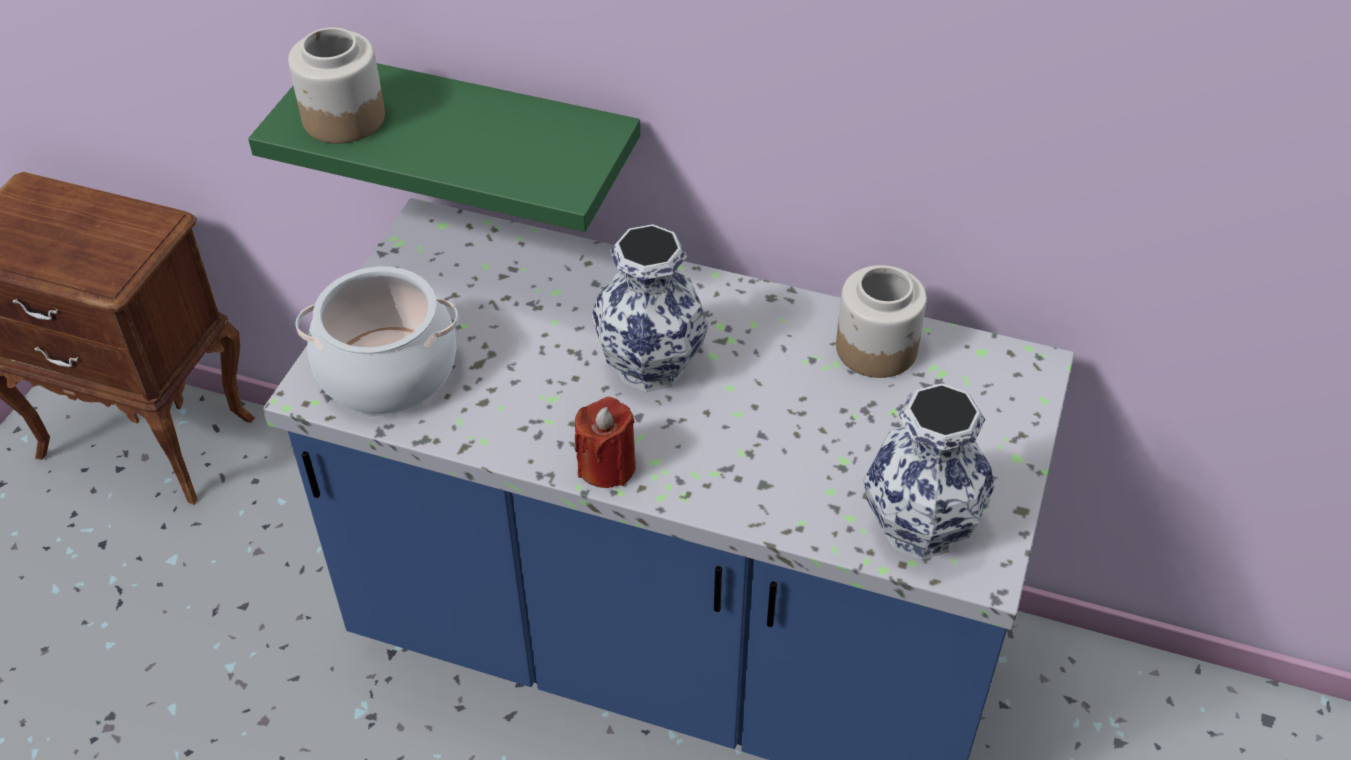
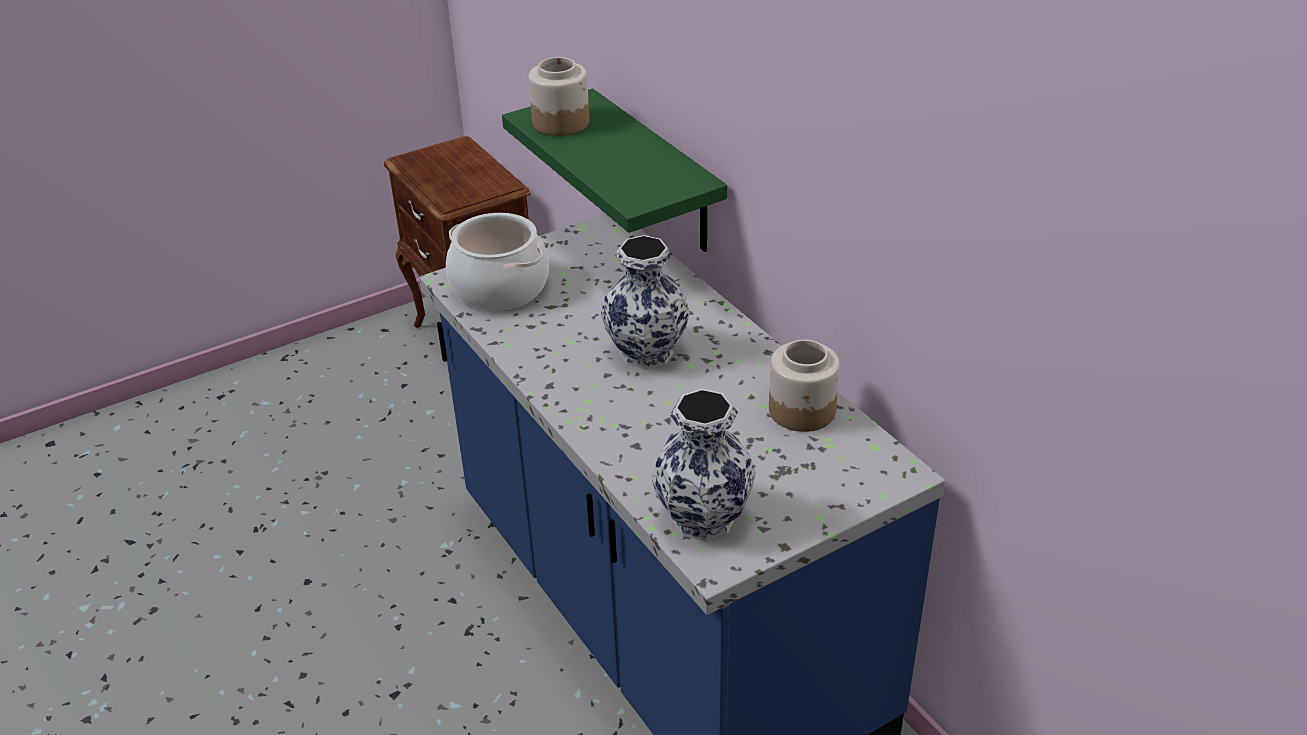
camera: 40 degrees right, 10 degrees down
(606, 466) = (558, 390): red candle -> none

